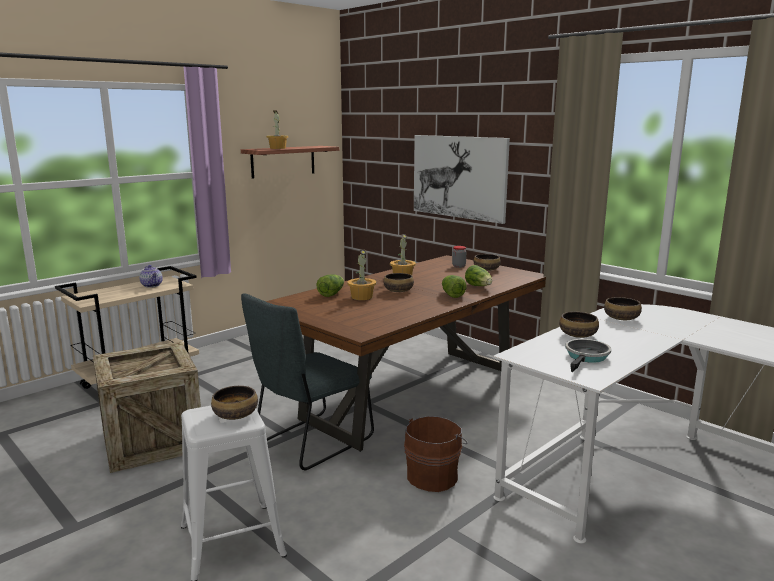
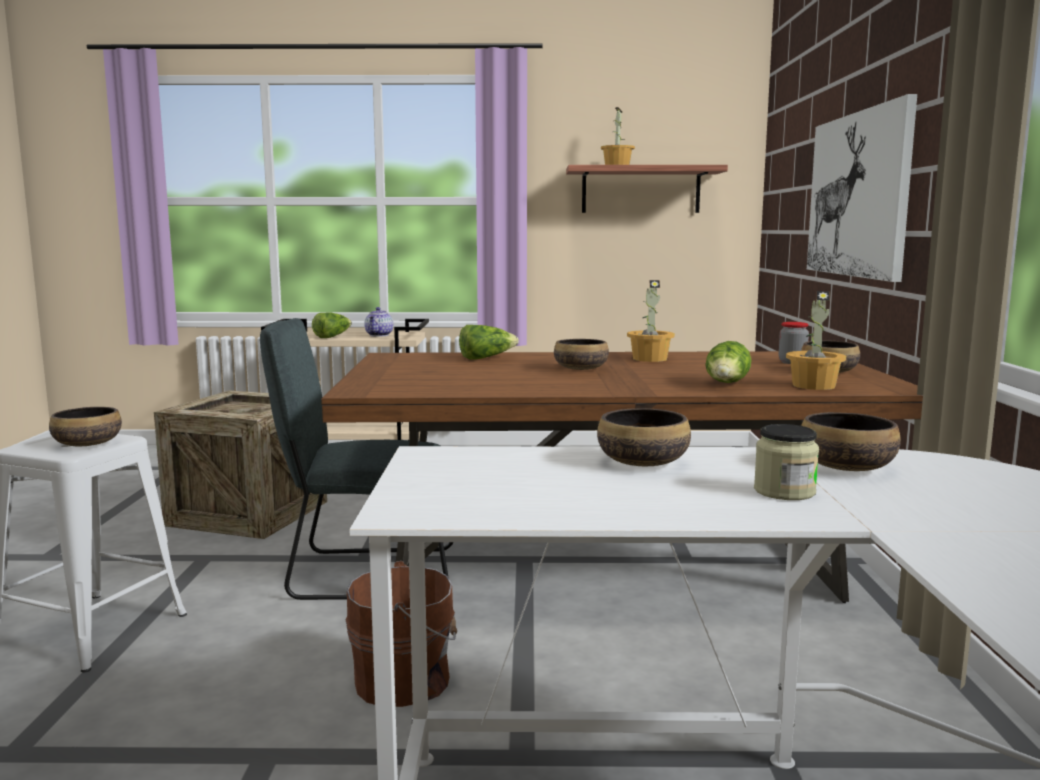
camera: 45 degrees right, 5 degrees down
(361, 297) = (507, 366): potted plant -> potted plant (813, 385)
(452, 294) = (642, 384): lettuce -> lettuce (332, 337)
(586, 357) = (526, 488): frying pan -> none
(636, 333) = (784, 491): none -> jar

